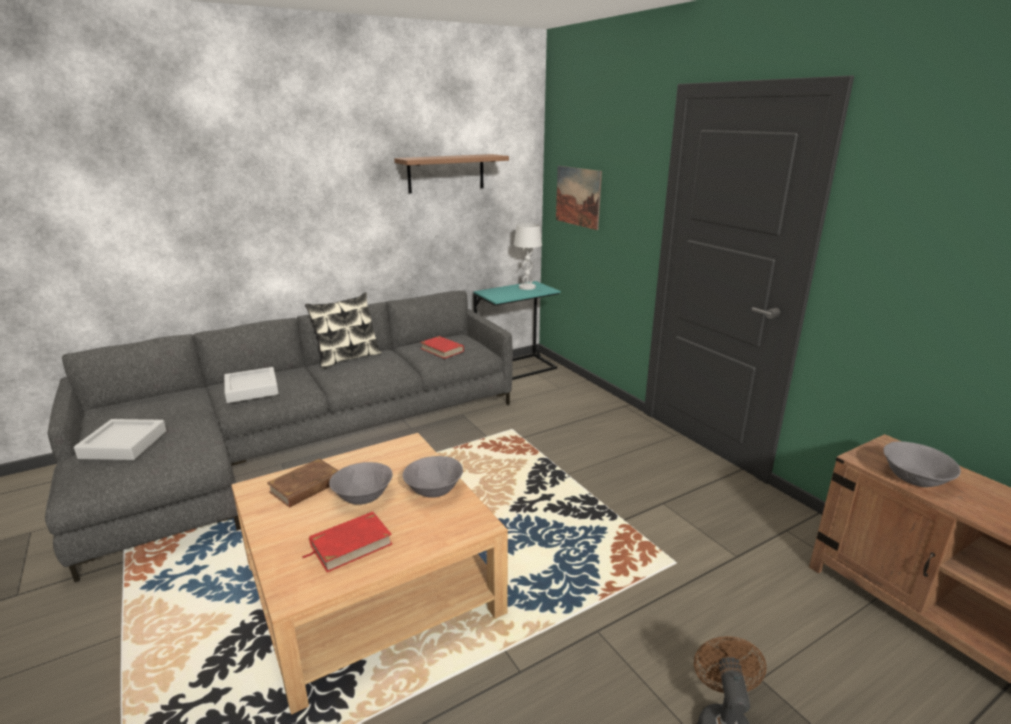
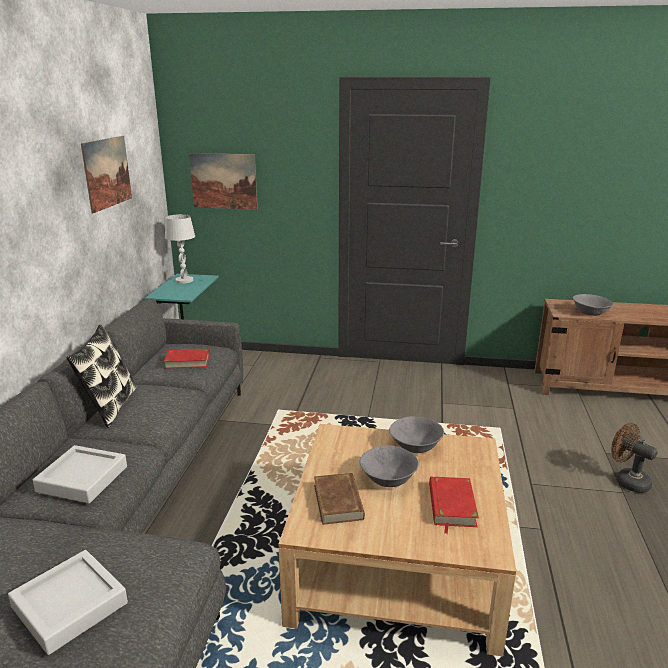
camera: 50 degrees left, 0 degrees up
(446, 173) = (107, 173): shelf -> picture

